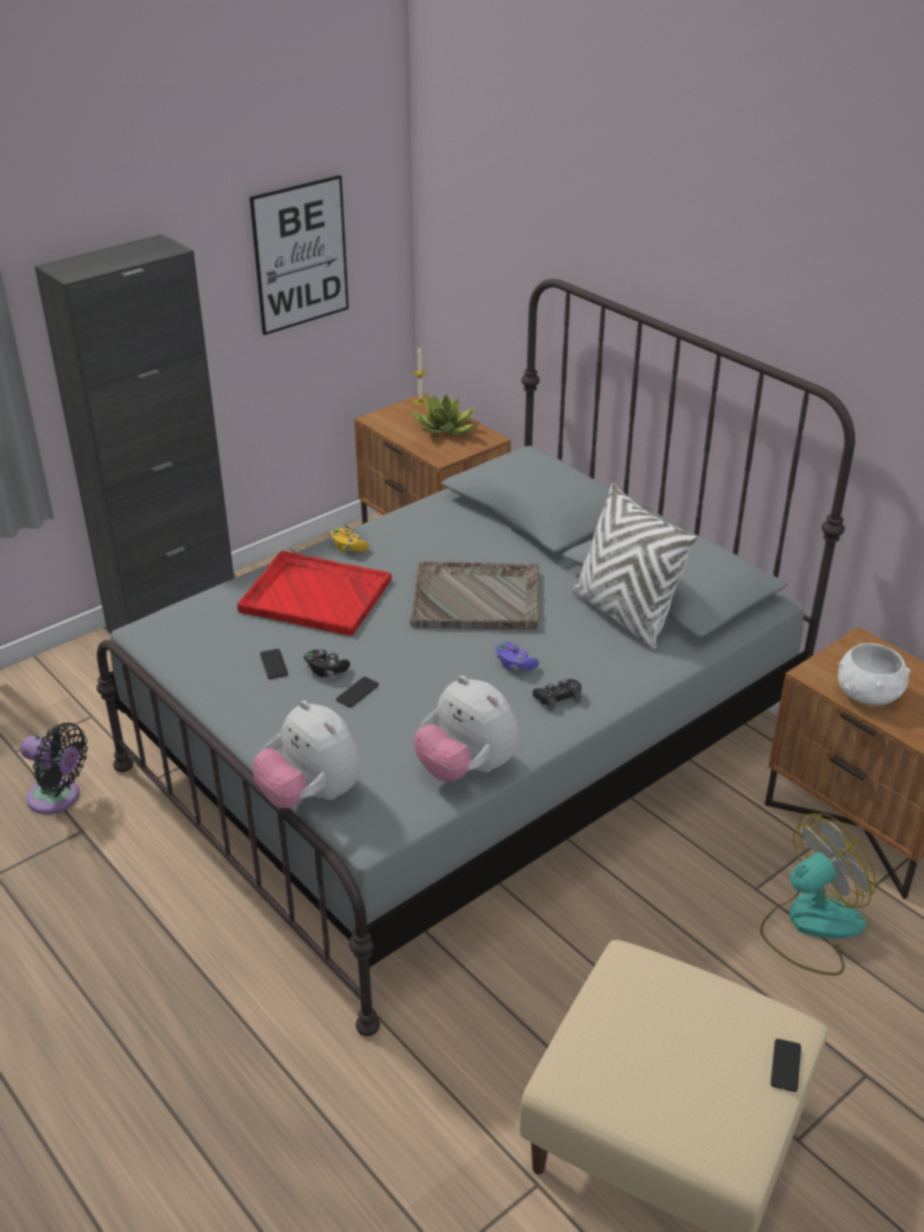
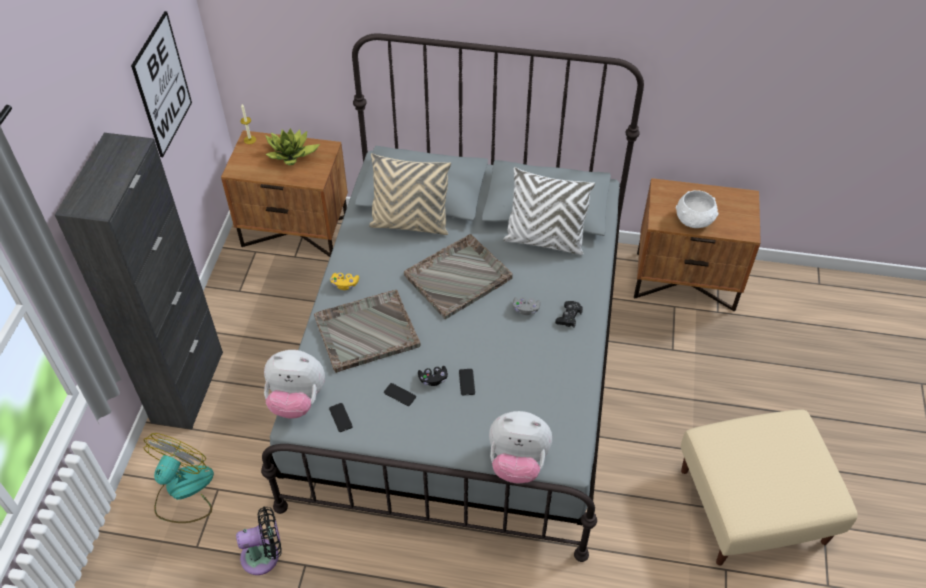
camera: 40 degrees left, 15 degrees up
(314, 595) = (365, 332): red tray -> grey tray
(466, 768) = (573, 391): plush toy -> plush toy (297, 400)
(486, 530) = (410, 224): none -> beige pillow
(514, 664) = (525, 309): purple game controller -> grey game controller
(785, 1065) = (813, 441): phone -> phone (340, 417)
(811, 926) = (712, 353): fan -> fan (183, 491)

